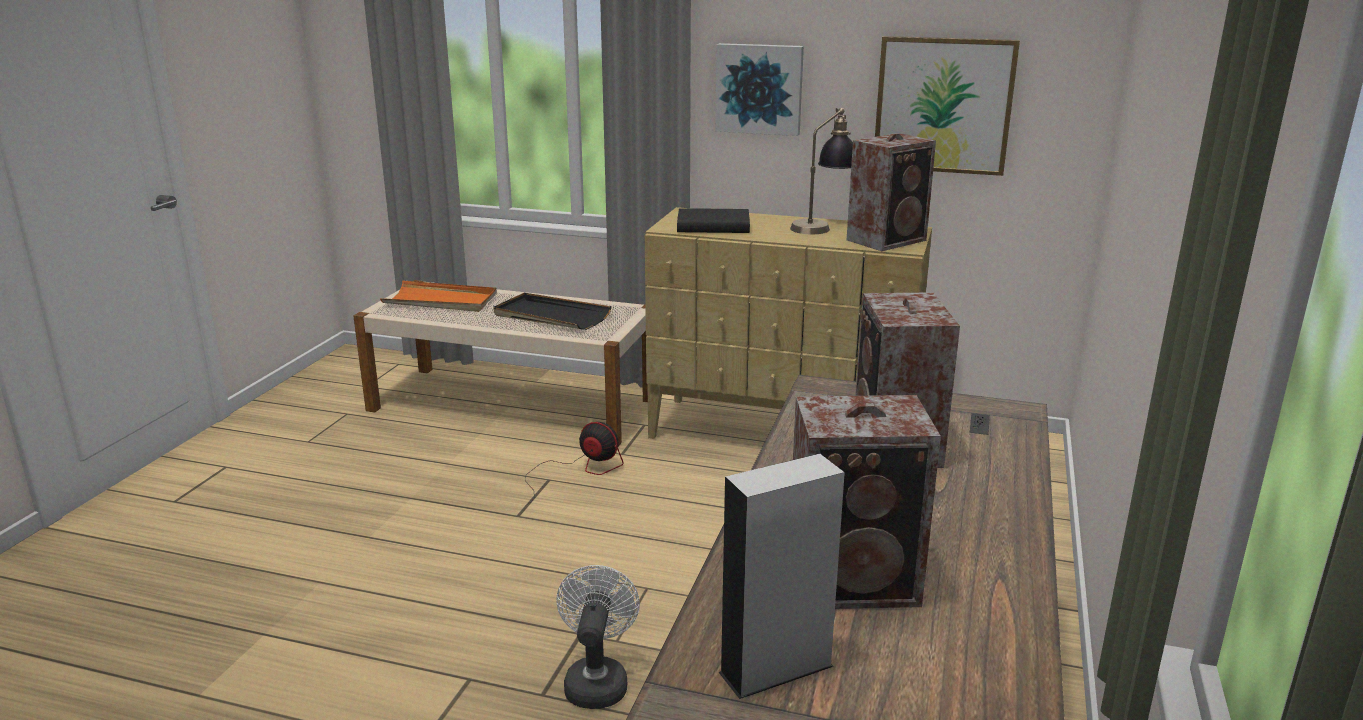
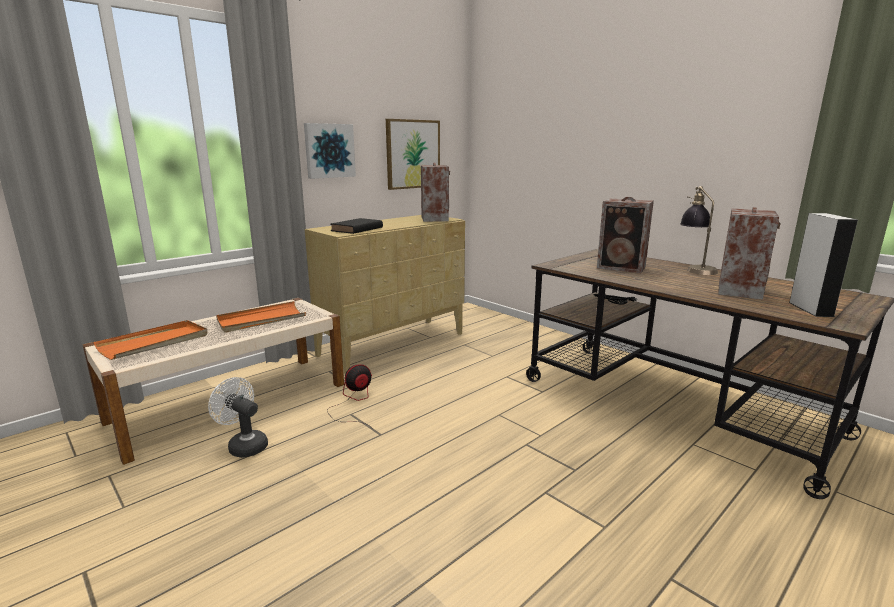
camera: 60 degrees left, 5 degrees down
(551, 316) = (261, 320): black tray -> orange tray
(597, 680) = (572, 450): white fan -> white fan (244, 445)
(822, 226) = (395, 220): table lamp -> table lamp (695, 268)

